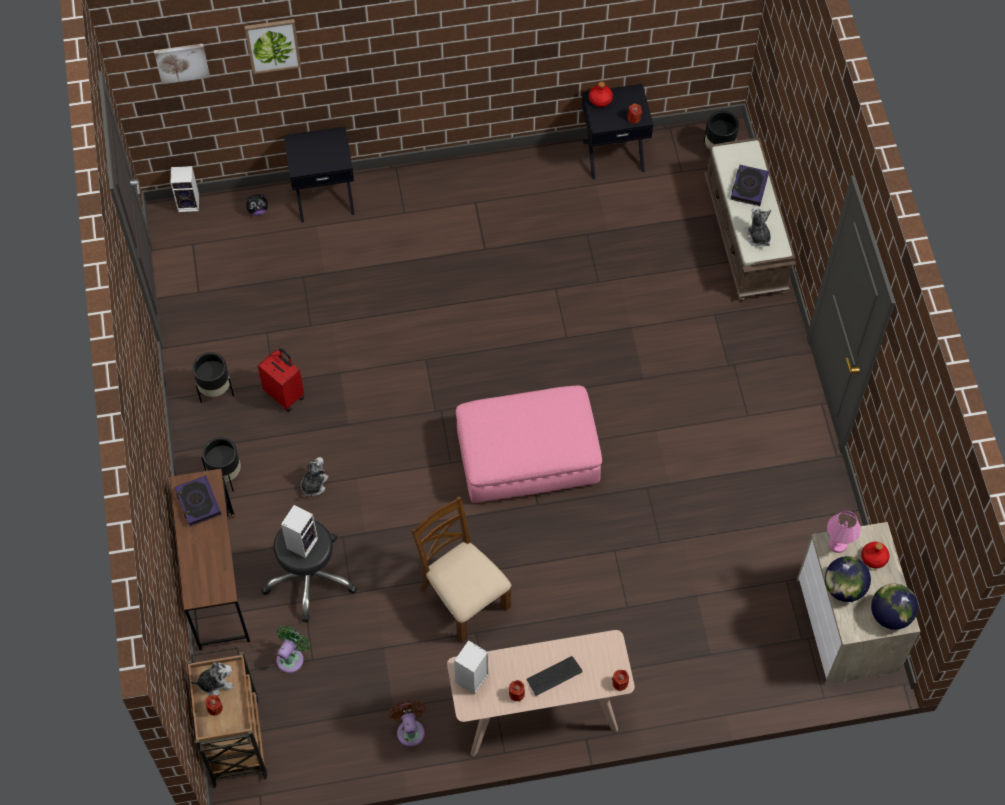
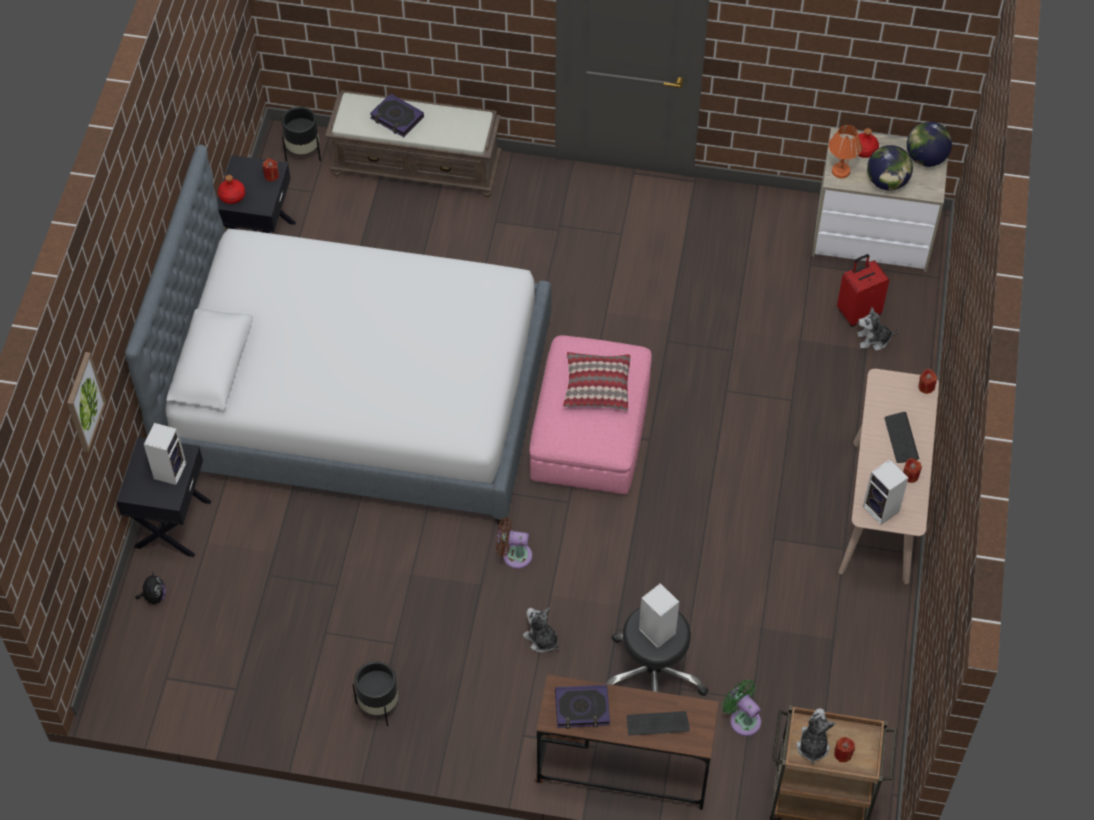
camera: 70 degrees left, 5 degrees down
(182, 62) = (51, 503): picture -> none
(189, 203) = (105, 666): speaker -> speaker (170, 470)
(202, 561) = (657, 724): none -> keyboard
(225, 475) = (494, 725): black planter -> none
(285, 394) = (415, 636): red suitcase -> red suitcase (858, 312)
(410, 730) = (862, 630): brown fan -> brown fan (513, 555)
(463, 597) = (730, 538): brown chair -> none
(491, 277) = (358, 397): none -> bed
(536, 430) = (596, 387): none -> pillow
(757, 236) = (458, 131): plush toy -> plush toy (873, 339)
(838, 544) = (840, 171): pink table lamp -> orange table lamp

